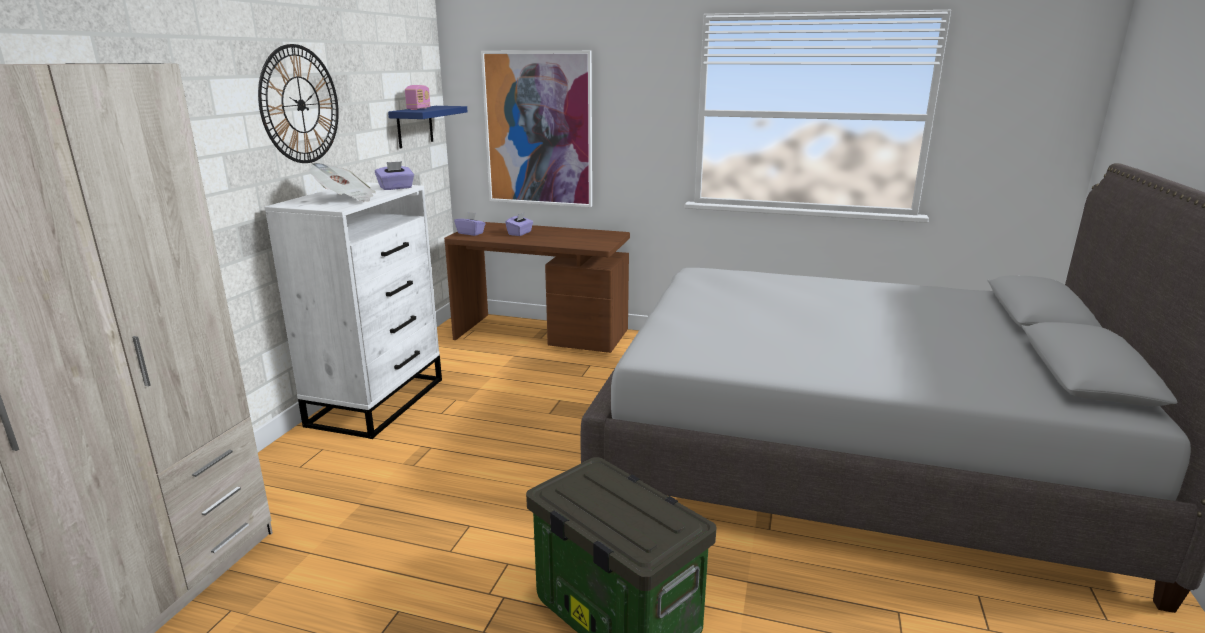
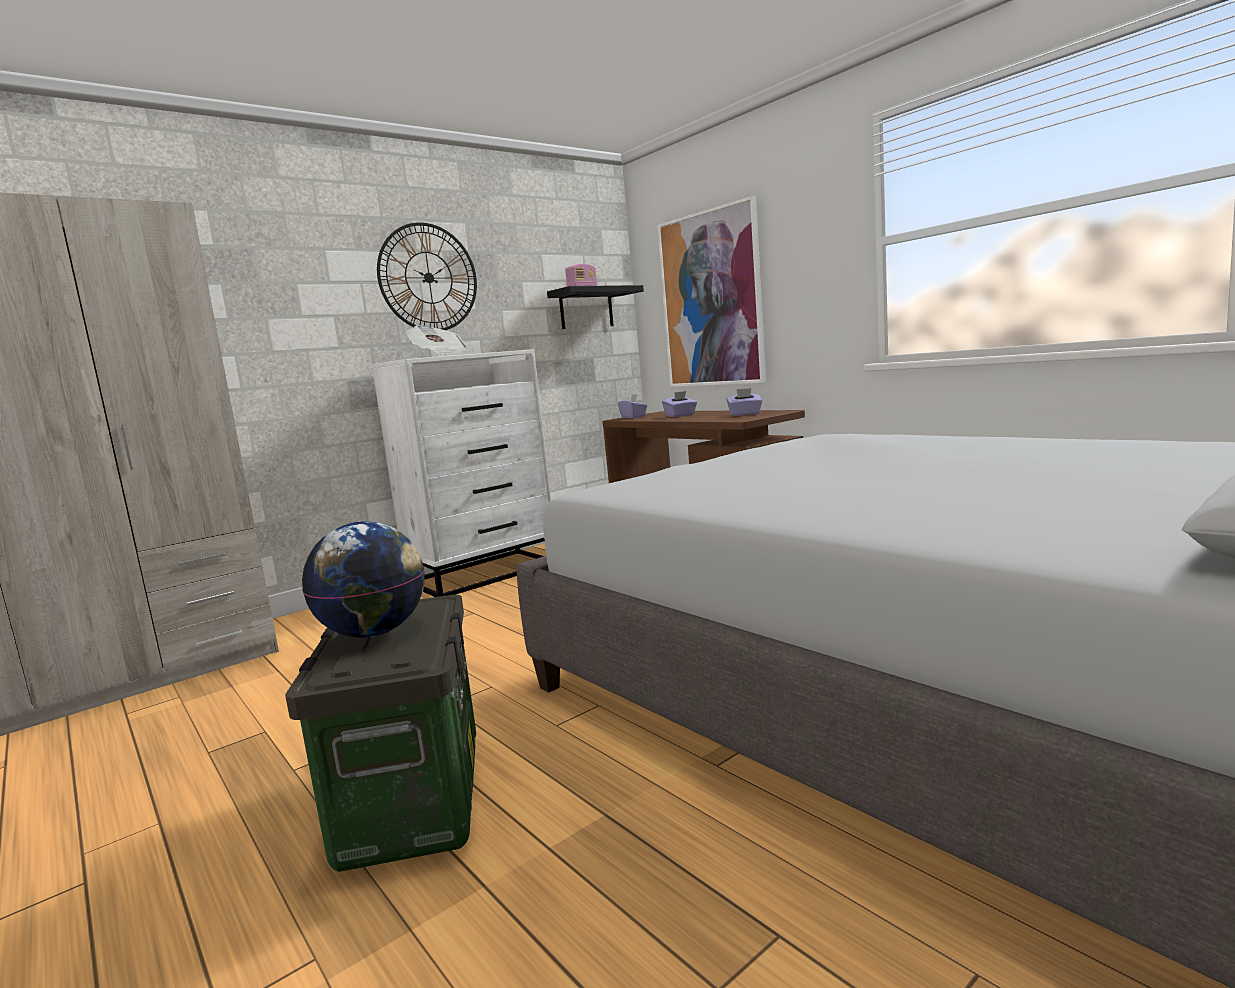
camera: 35 degrees right, 10 degrees down
(396, 188) = (504, 351): purple tissue box -> purple tissue box (745, 414)
(414, 126) = (586, 309): blue shelf -> black shelf
(610, 508) = (374, 633): none -> globe

